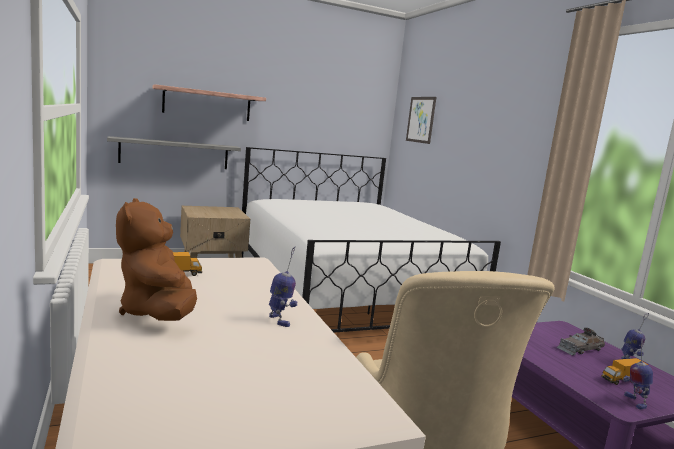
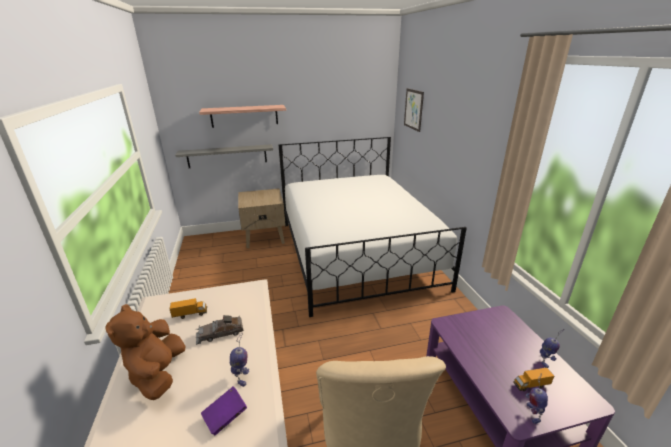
camera: 10 degrees right, 15 degrees up
(276, 347) = (225, 417): none -> purple book
(580, 348) = (507, 343): grey toy car -> grey toy car (220, 333)

